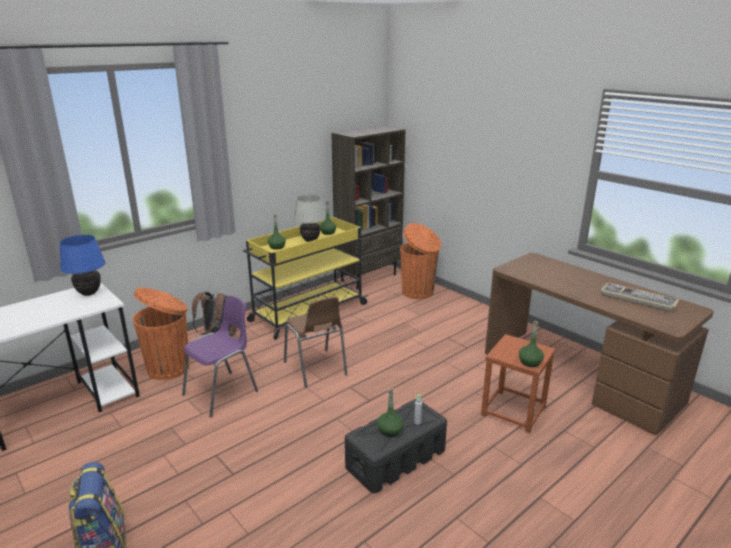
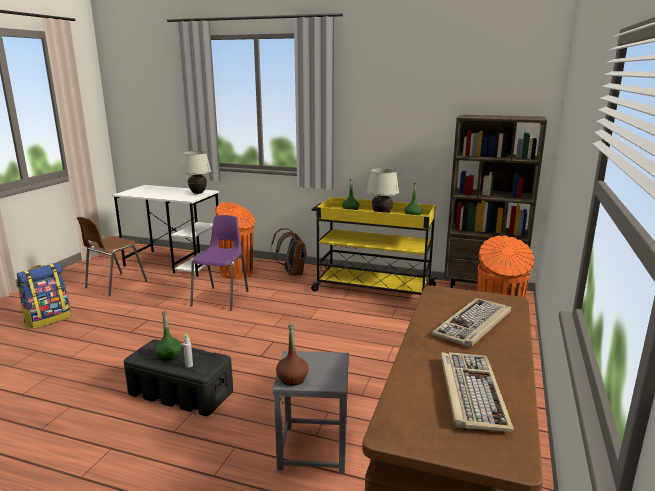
camera: 60 degrees right, 5 degrees down
(89, 294) = (198, 193): blue table lamp -> white table lamp
(222, 393) = (222, 298): purple chair -> purple chair turned 90 degrees counterclockwise
(316, 369) = (286, 319): brown chair -> brown chair (114, 285)
(513, 411) = (313, 448): brown stool -> grey stool
(530, 362) = (292, 379): green bottle -> brown bottle
(561, 275) = (473, 325): none -> keyboard

